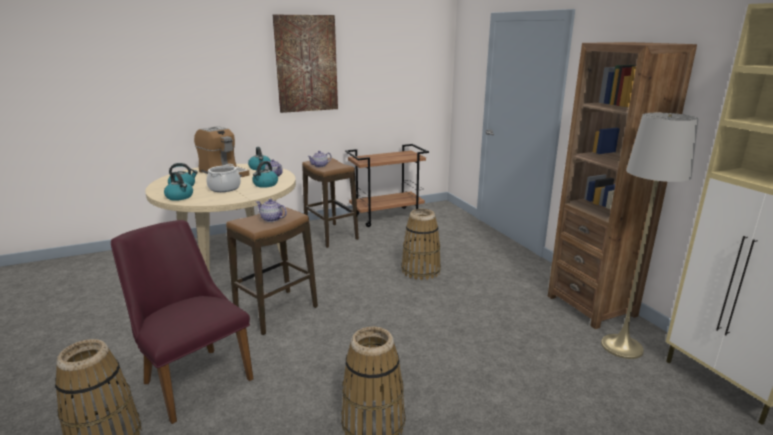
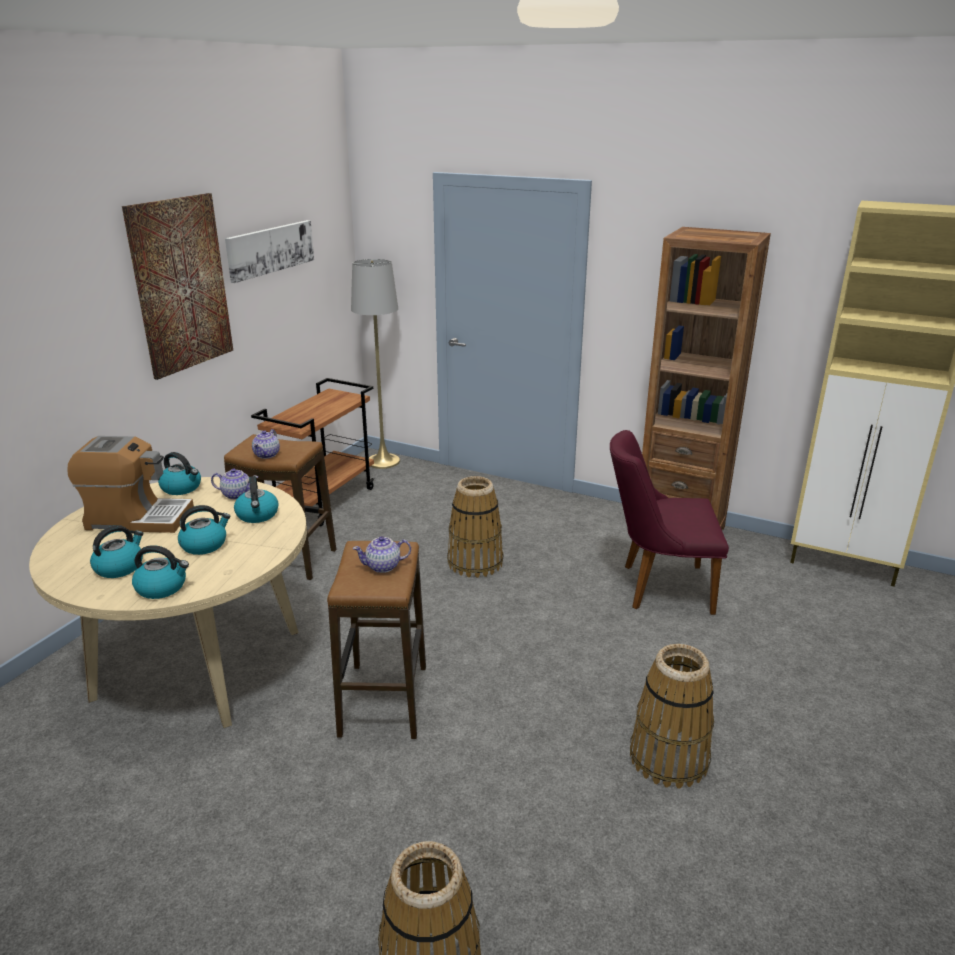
camera: 40 degrees left, 5 degrees up
(192, 377) = (412, 841): purple chair -> purple chair (657, 587)
(224, 188) = (204, 545): cooking pot -> kettle
(378, 55) = (270, 249): none -> picture
(622, 346) = (748, 564): grey floor lamp -> grey floor lamp (383, 461)

